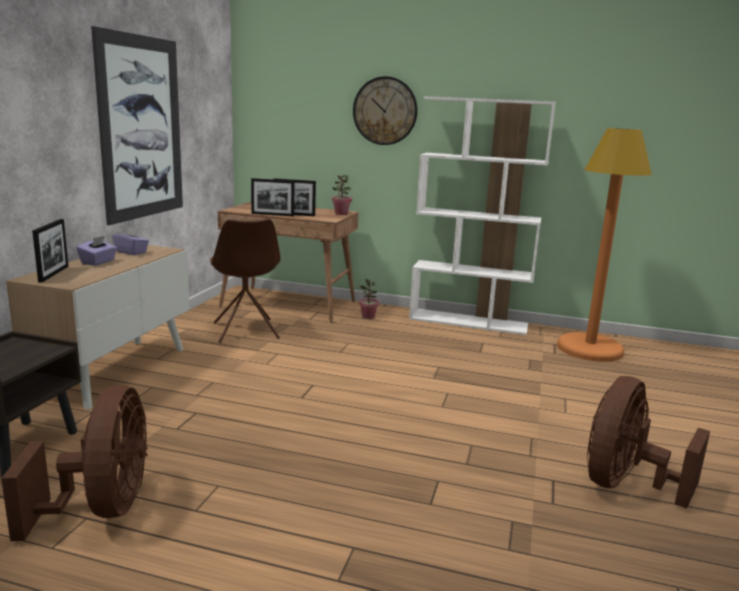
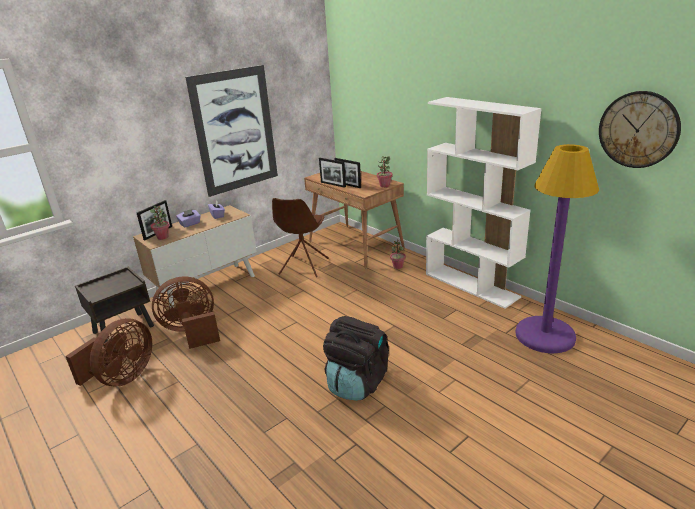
camera: 35 degrees right, 10 degrees up
(72, 277) = (163, 237): none -> potted plant
(385, 111) = (419, 105): wall clock -> wall clock (638, 129)
(472, 425) = (357, 383): none -> black backpack
(589, 349) = (544, 335): orange floor lamp -> purple floor lamp
(625, 484) = (401, 466): brown fan -> brown fan (192, 332)

